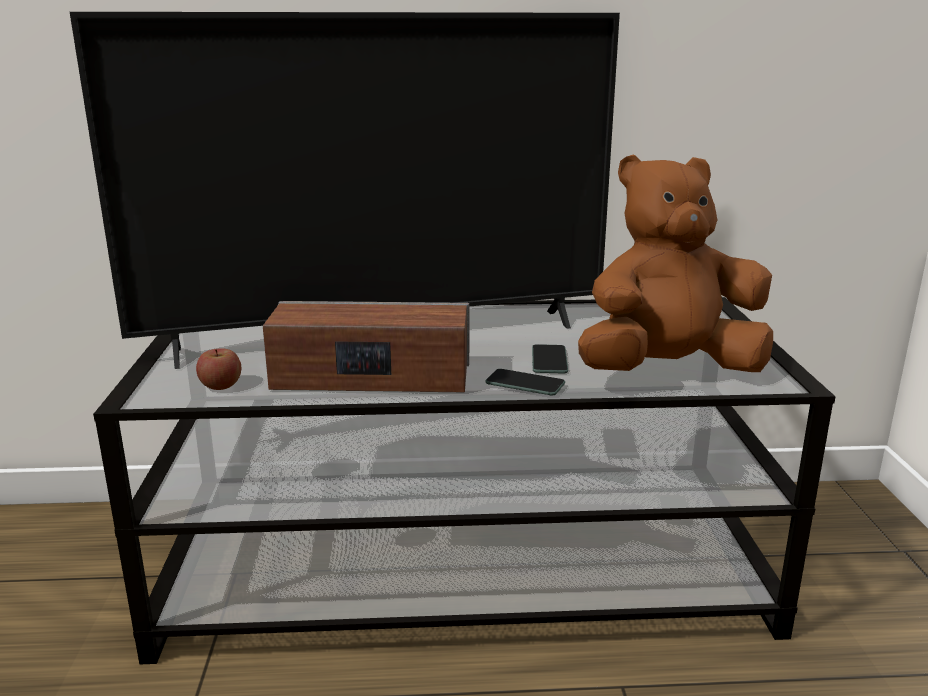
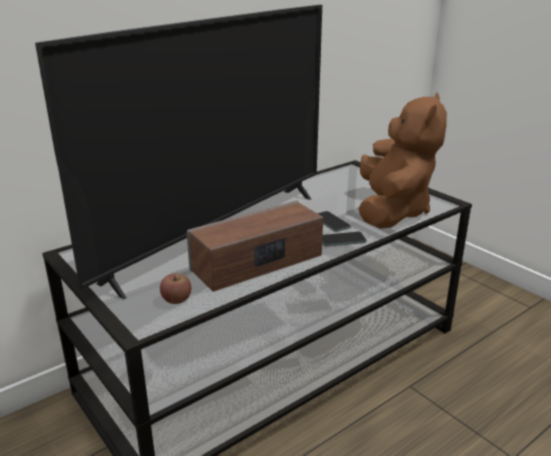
camera: 35 degrees left, 5 degrees up
(668, 371) = (392, 211): brown plush toy -> brown plush toy turned 150 degrees clockwise

